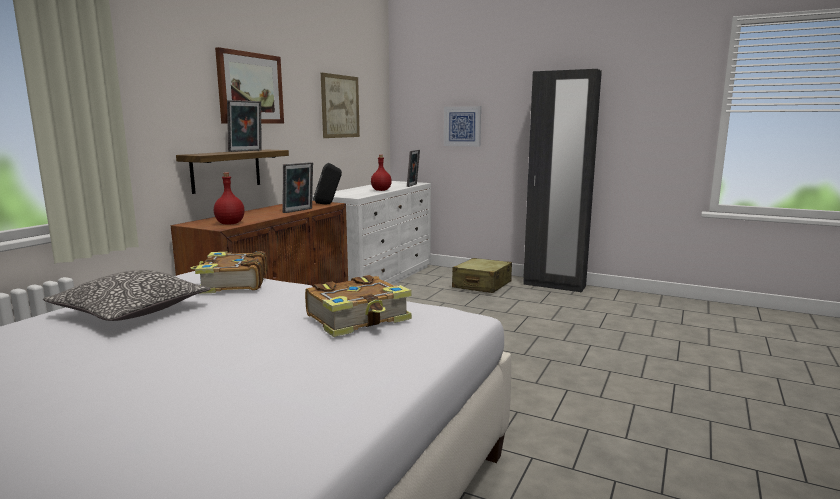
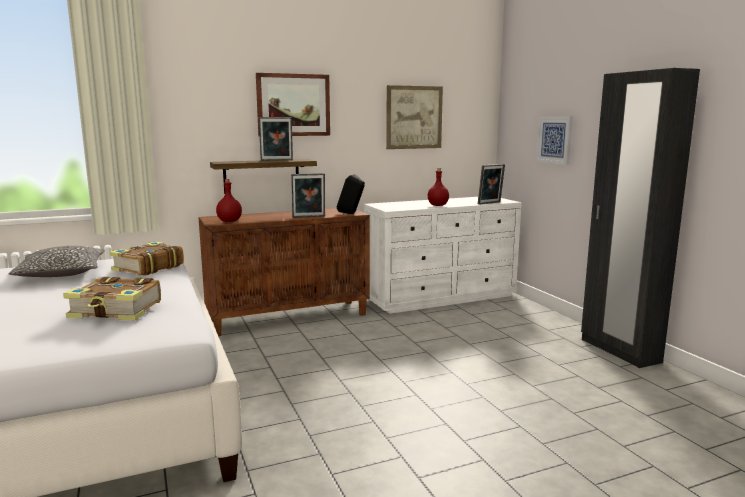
camera: 40 degrees right, 0 degrees up
(482, 285) = (530, 328): beige suitcase -> none

